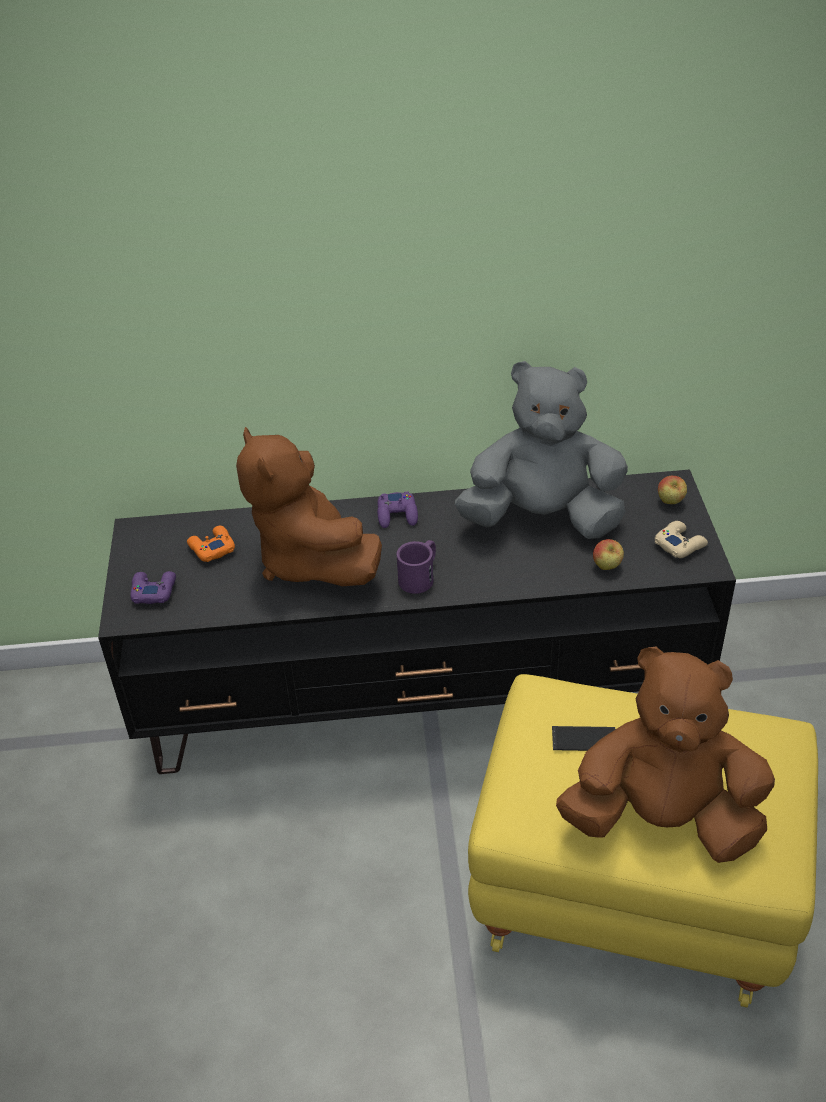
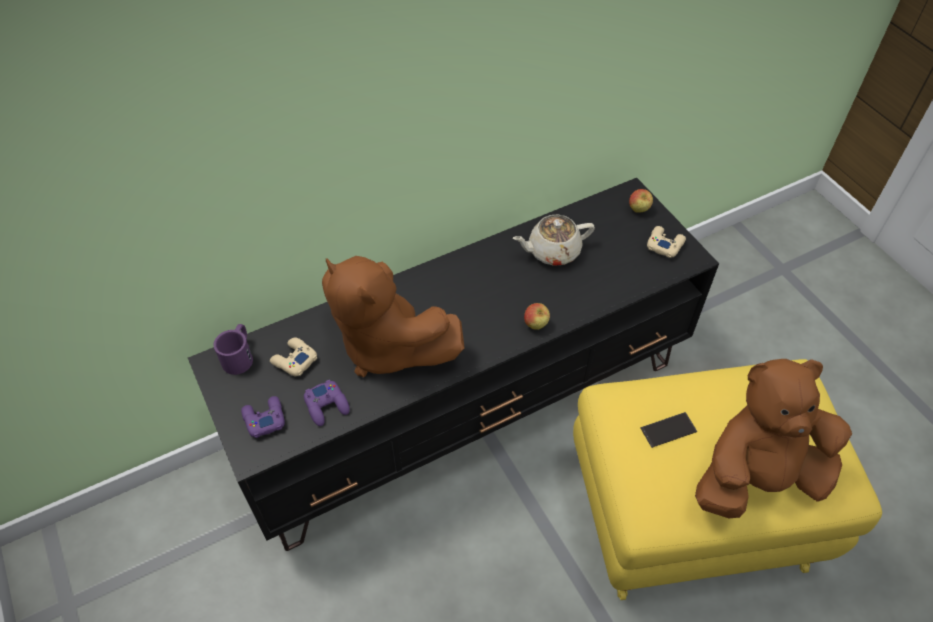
camera: 25 degrees left, 10 degrees up
(211, 548) = (294, 360): orange game controller -> beige game controller
(397, 514) = (436, 281): purple game controller -> purple game controller (327, 405)
(420, 576) = (485, 333): purple mug -> purple mug (239, 355)
(542, 518) = (552, 251): grey plush toy -> beige teapot
(607, 567) = (623, 280): apple -> apple (536, 325)

